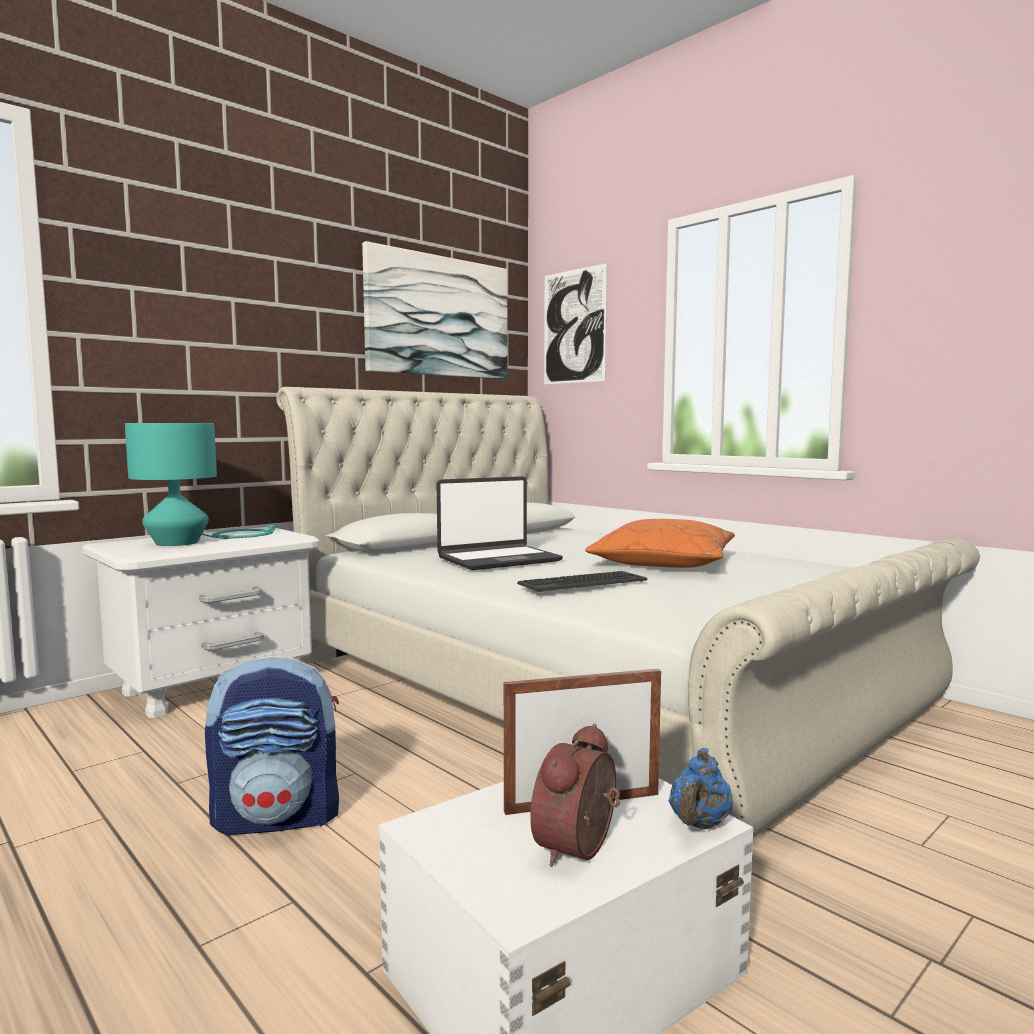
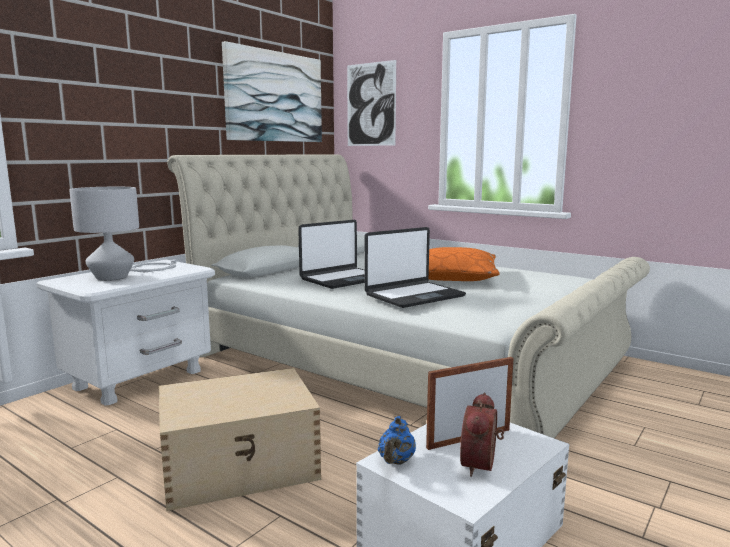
camera: 10 degrees left, 5 degrees up
(204, 539) = (129, 273): turquoise table lamp -> grey table lamp
(278, 817) = (241, 465): backpack -> beige storage box
(582, 582) = (414, 296): keyboard -> laptop
(699, 824) = (540, 445): blue teapot -> blue teapot (396, 461)

